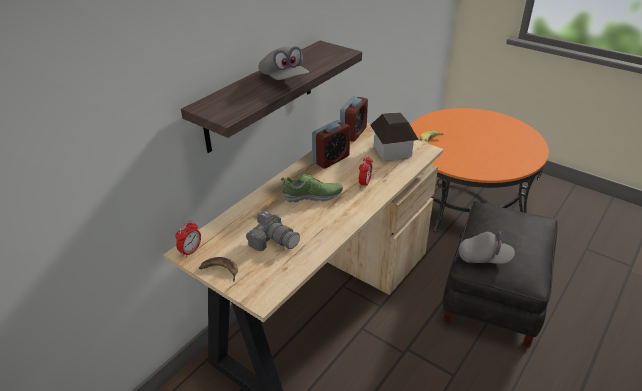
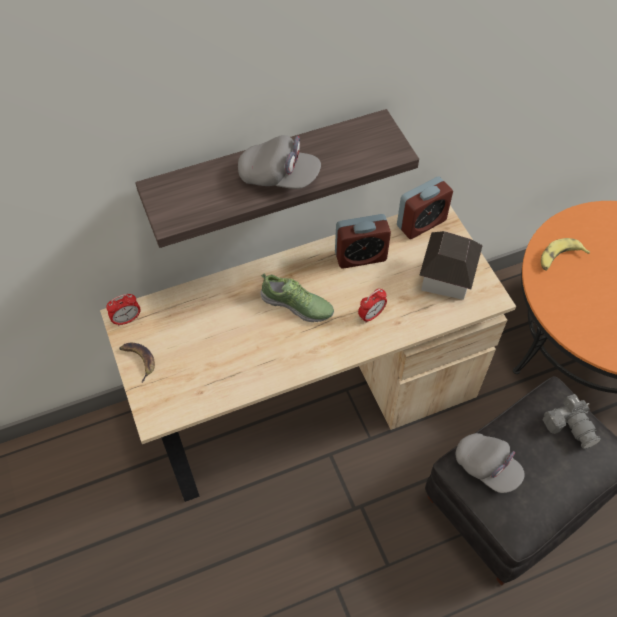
camera: 30 degrees right, 20 degrees up
(273, 240) = (213, 349): camera -> camera (570, 426)
(284, 79) = (279, 177): grey cap -> grey cap turned 75 degrees counterclockwise

